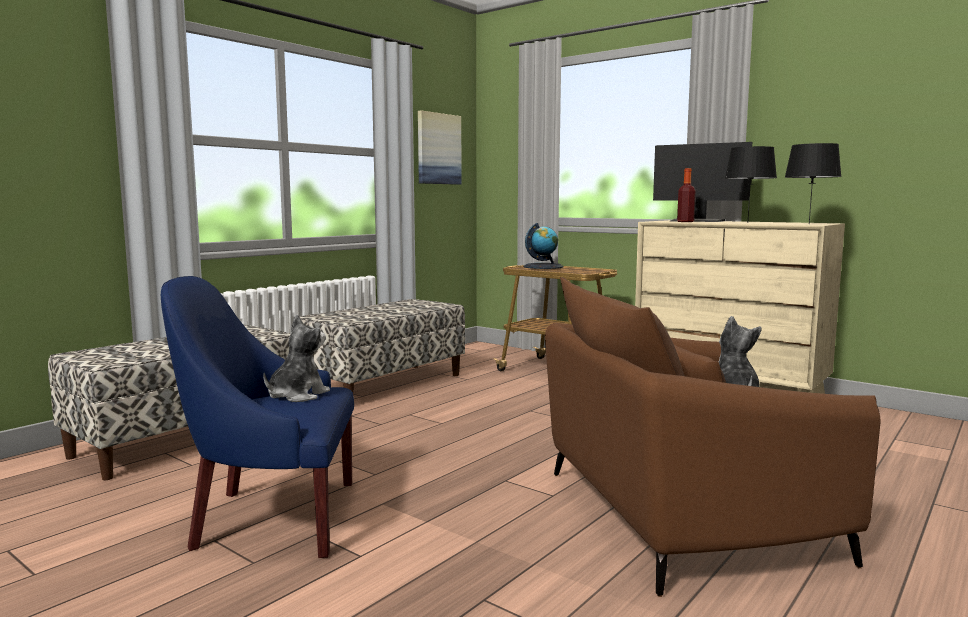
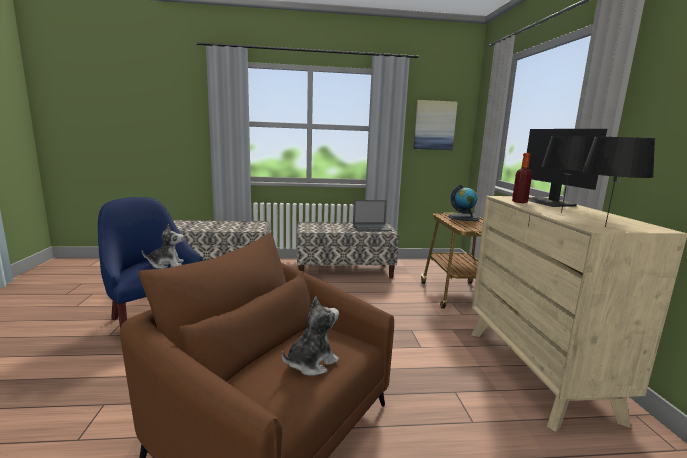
camera: 45 degrees right, 5 degrees up
(416, 305) = (372, 228): none -> laptop

